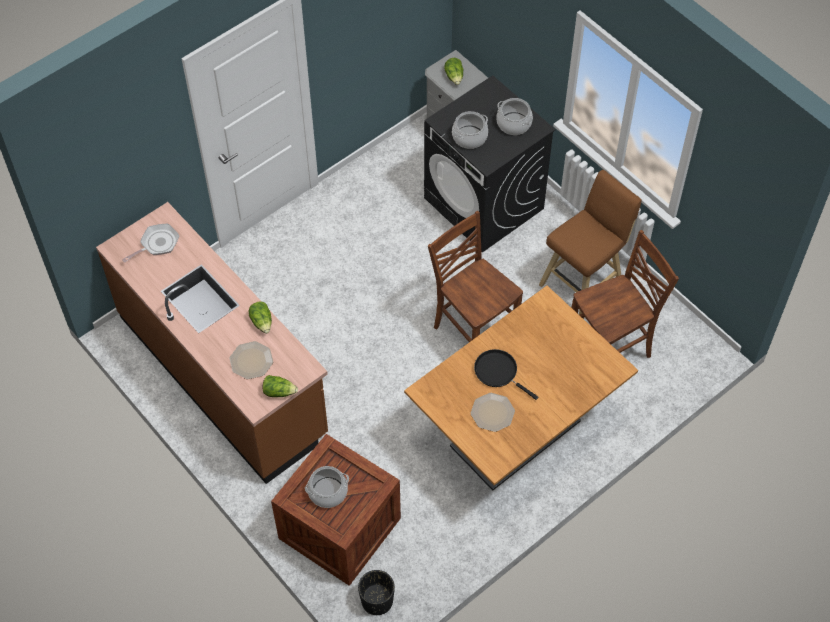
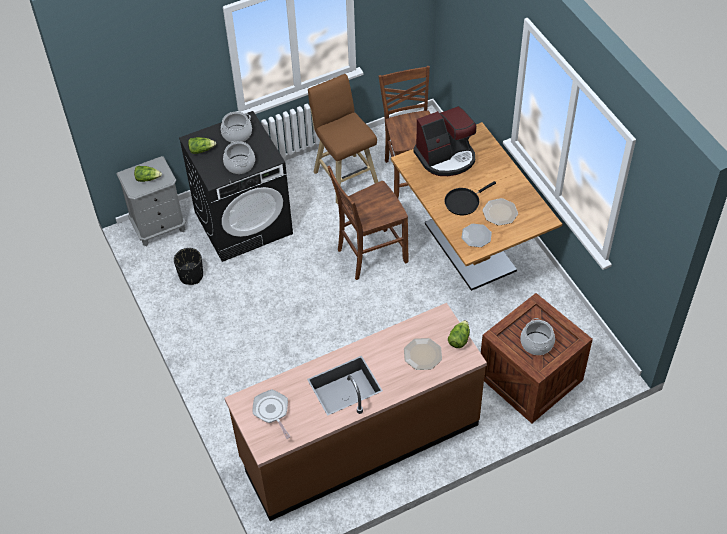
camera: 75 degrees left, 5 degrees down
(262, 322) = (384, 341): lettuce -> lettuce (201, 150)
(377, 601) = (599, 363): black planter -> black planter (191, 276)
(448, 393) = (476, 236): none -> plate
(565, 341) = (446, 157): none -> coffee machine

